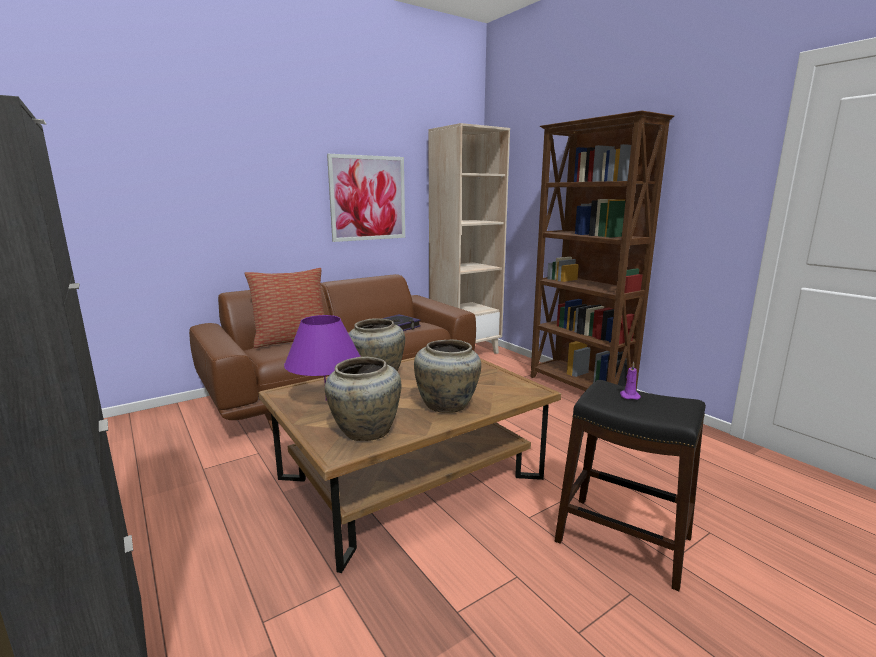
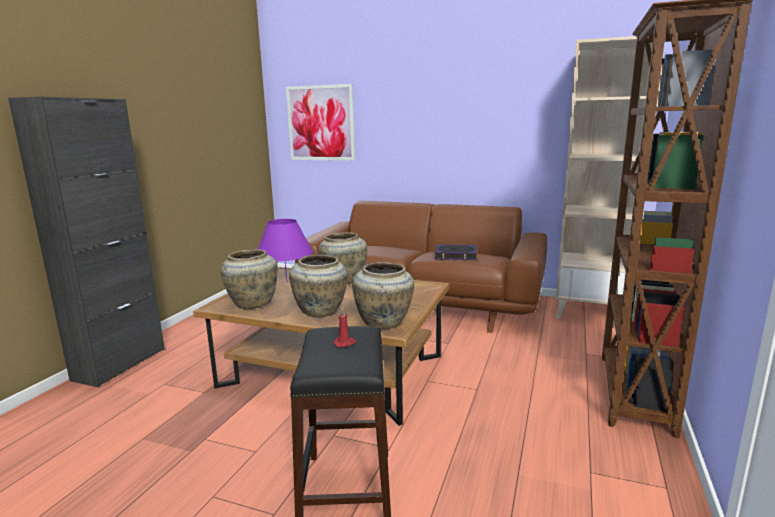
camera: 55 degrees right, 0 degrees up
(292, 340) = (378, 245): pillow -> none
(368, 198) = (497, 127): picture -> picture (321, 123)
(514, 390) = (384, 323): none -> beige vase
(629, 396) = (345, 343): purple candle -> red candle

